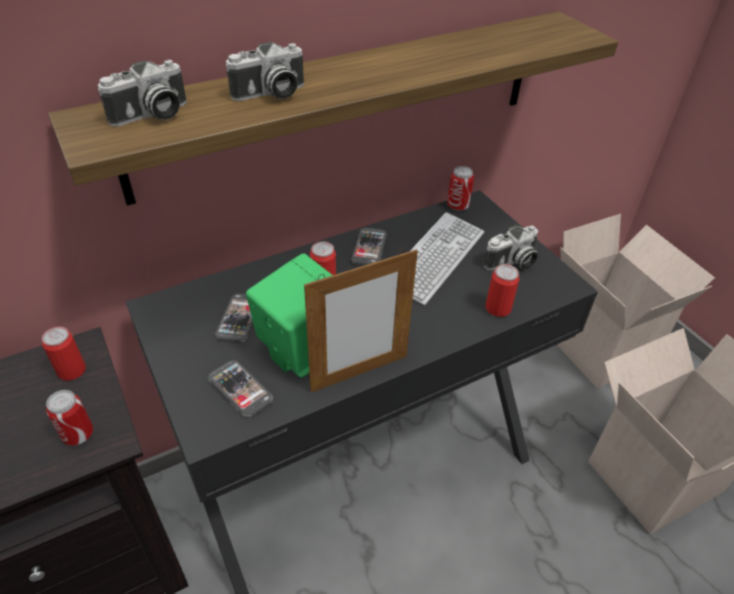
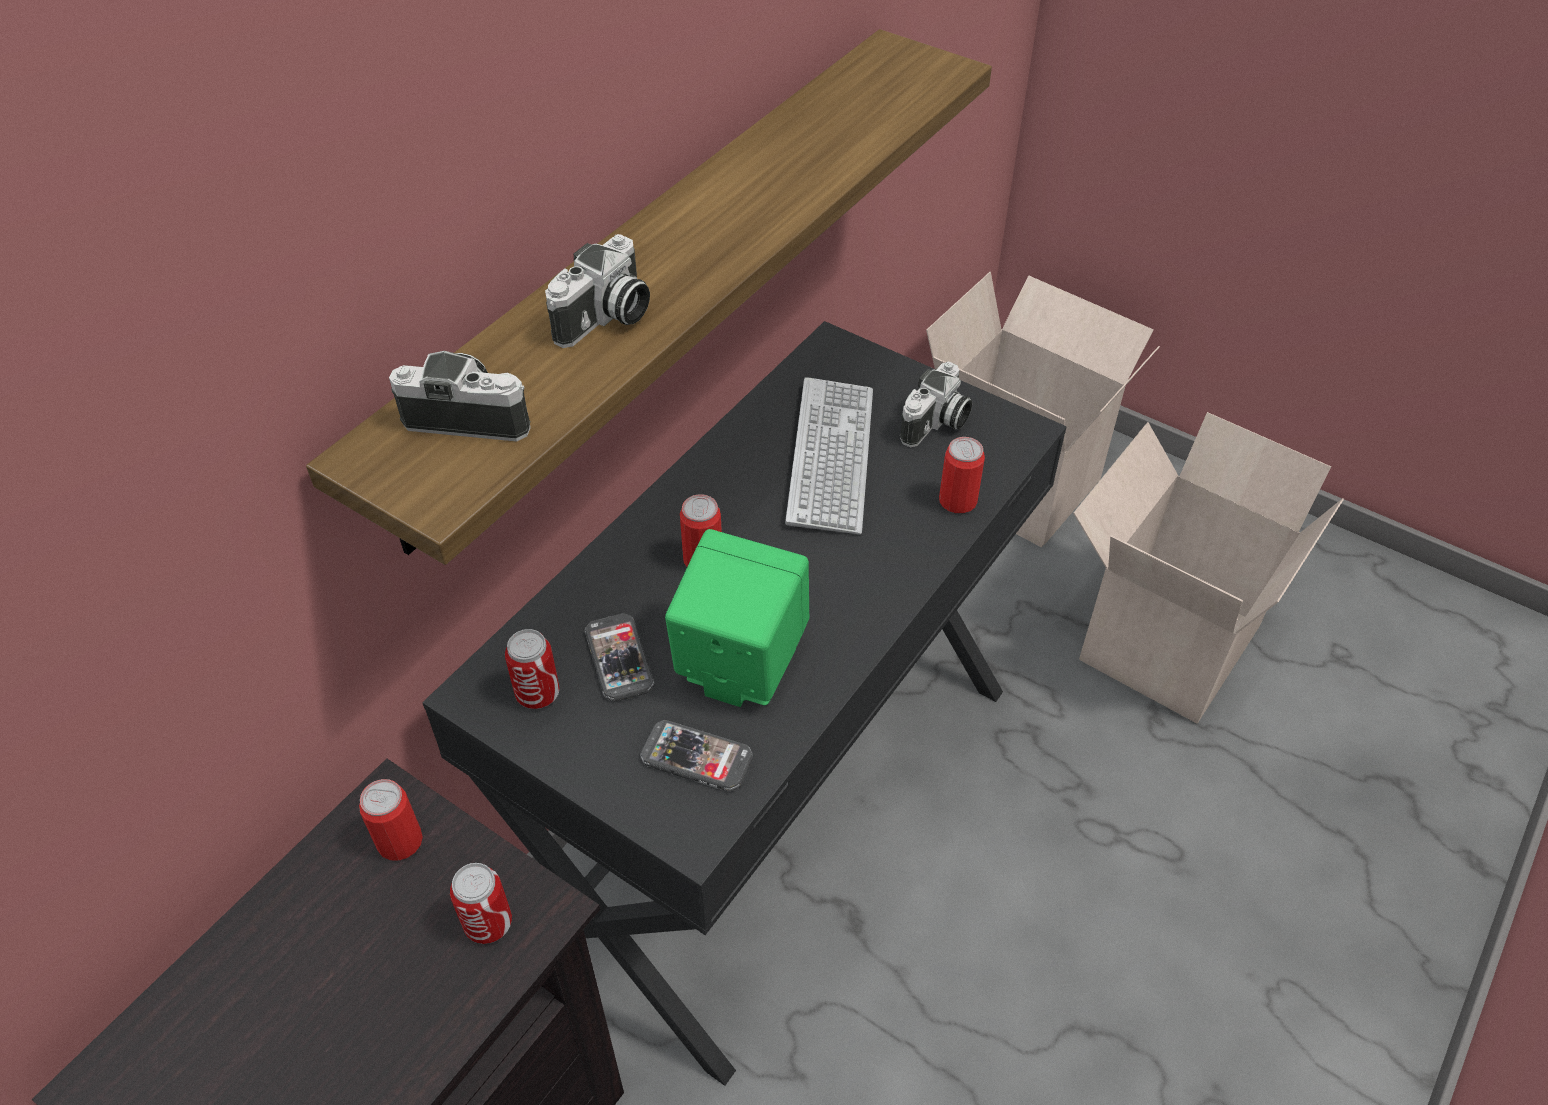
camera: 25 degrees left, 5 degrees up
(151, 116) = (471, 416): camera -> camera turned 105 degrees counterclockwise
(359, 373) = (838, 666): picture frame -> none
(369, 249) = (728, 476): phone -> none
(458, 206) = (810, 359): can -> can (538, 694)

